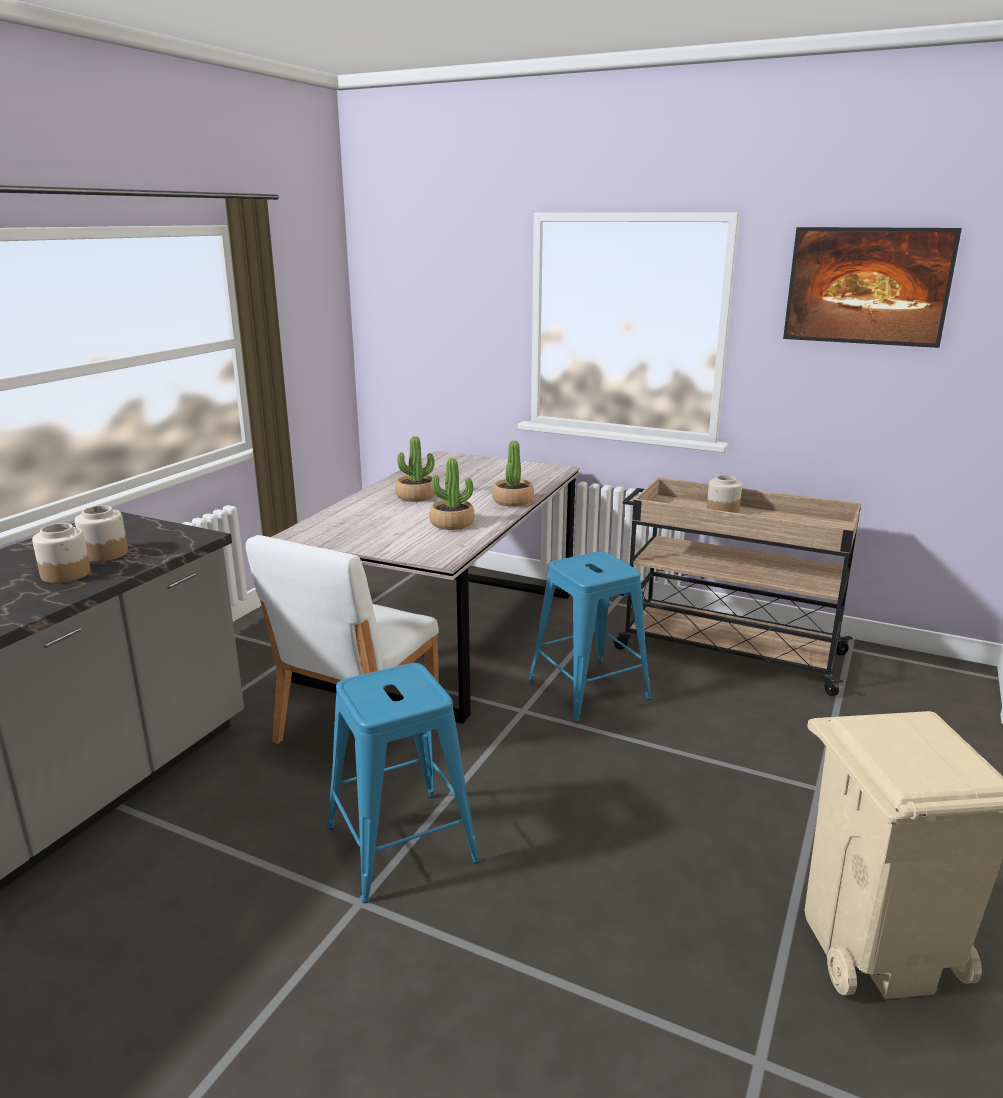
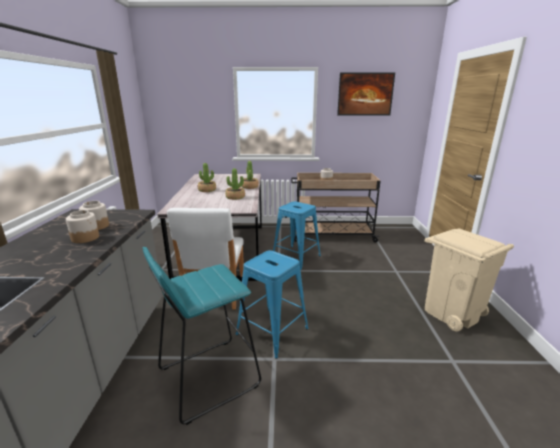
camera: 25 degrees left, 0 degrees up
(219, 893) = (208, 377): none -> turquoise stool

